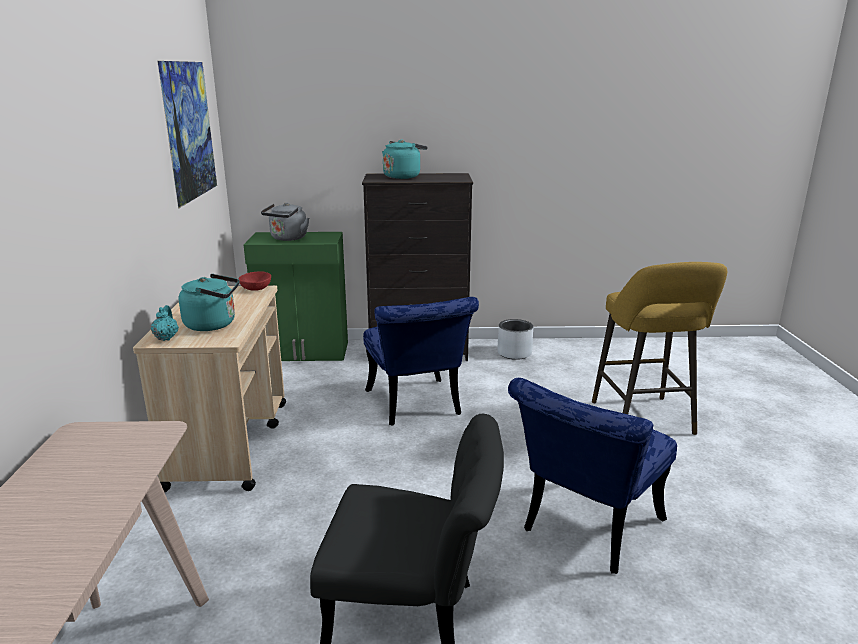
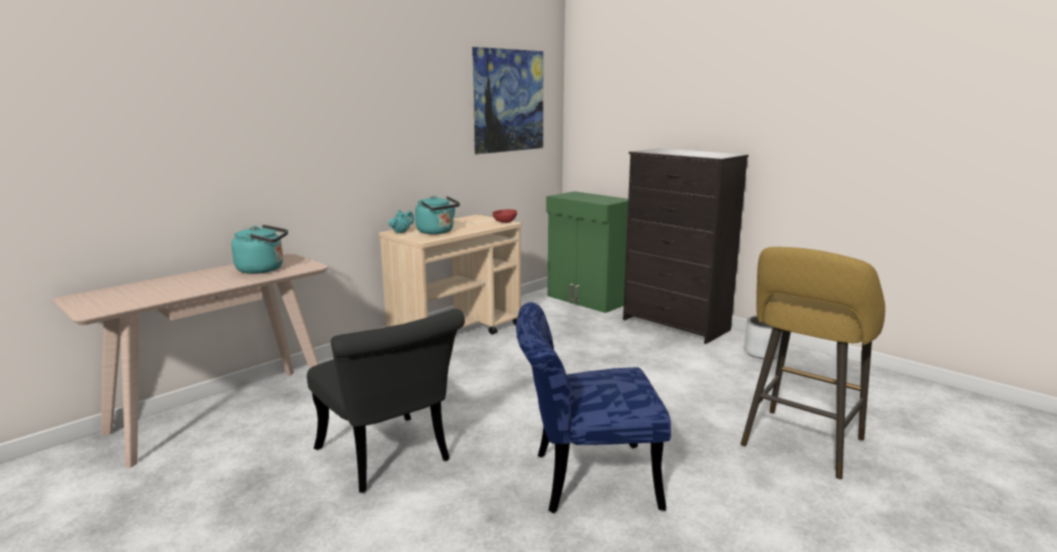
camera: 45 degrees right, 5 degrees down
(287, 238) = (583, 197): grey kettle -> none
(403, 176) = (676, 151): turquoise kettle -> turquoise kettle (263, 269)
(416, 406) = (605, 357): blue chair -> none

